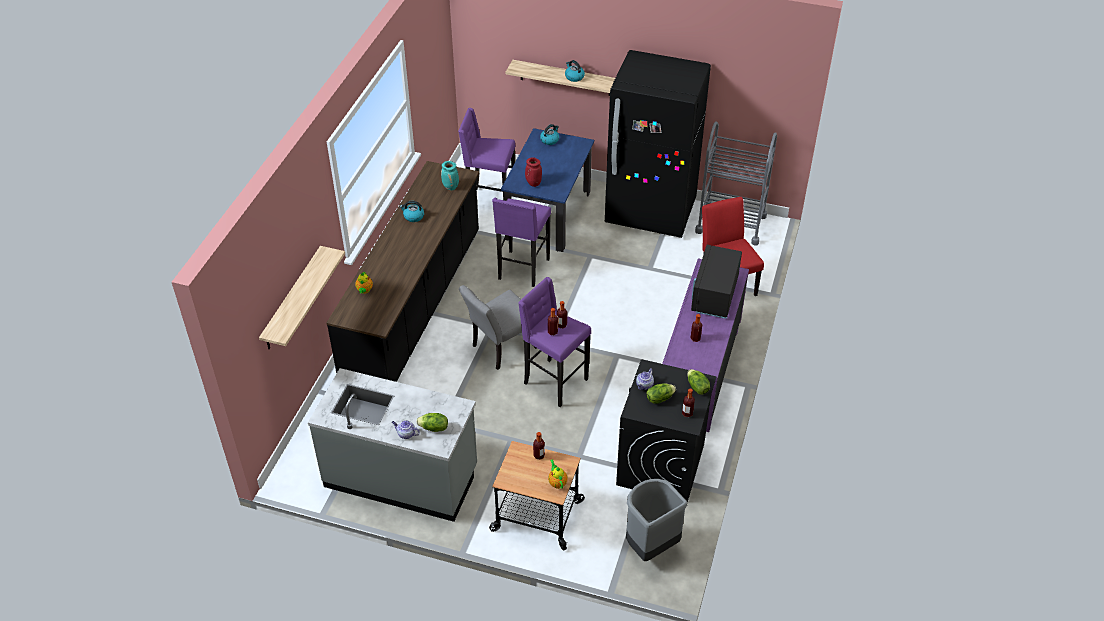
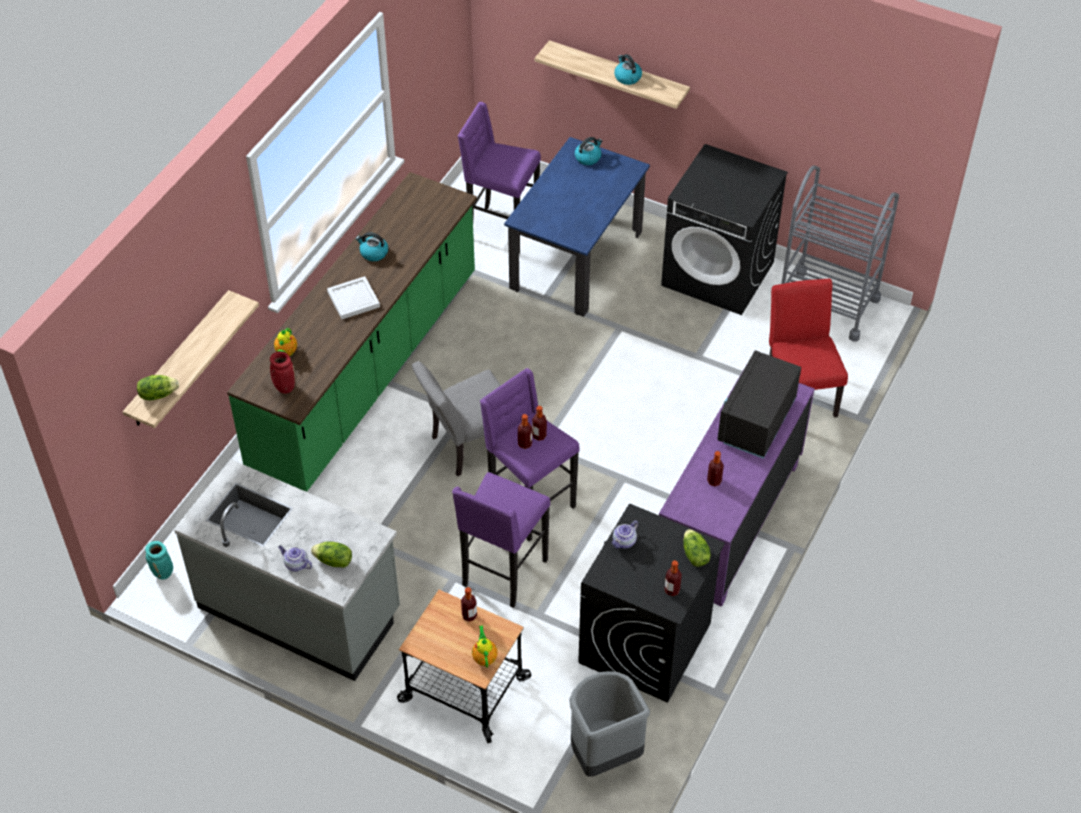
camera: 10 degrees right, 5 degrees up
(407, 249) = (354, 299): none -> white tray
(415, 308) = (367, 372): black counter -> green counter
(451, 187) = (433, 216): turquoise vase -> turquoise vase (163, 573)
(522, 270) = (523, 336): purple stool -> purple stool (503, 574)
(533, 183) = (550, 220): red vase -> red vase (284, 387)
(650, 213) = (718, 274): black fridge -> black washing machine
(659, 398) = (640, 563): lettuce -> lettuce (158, 394)

